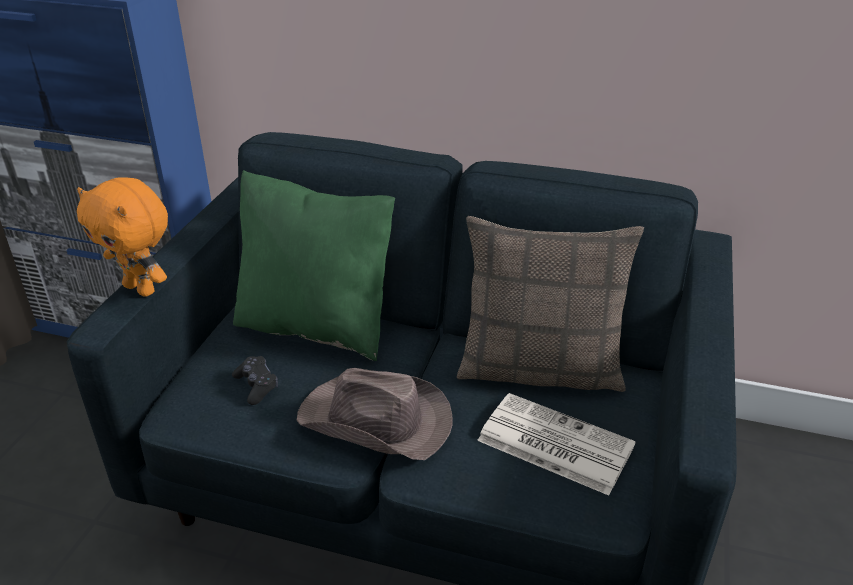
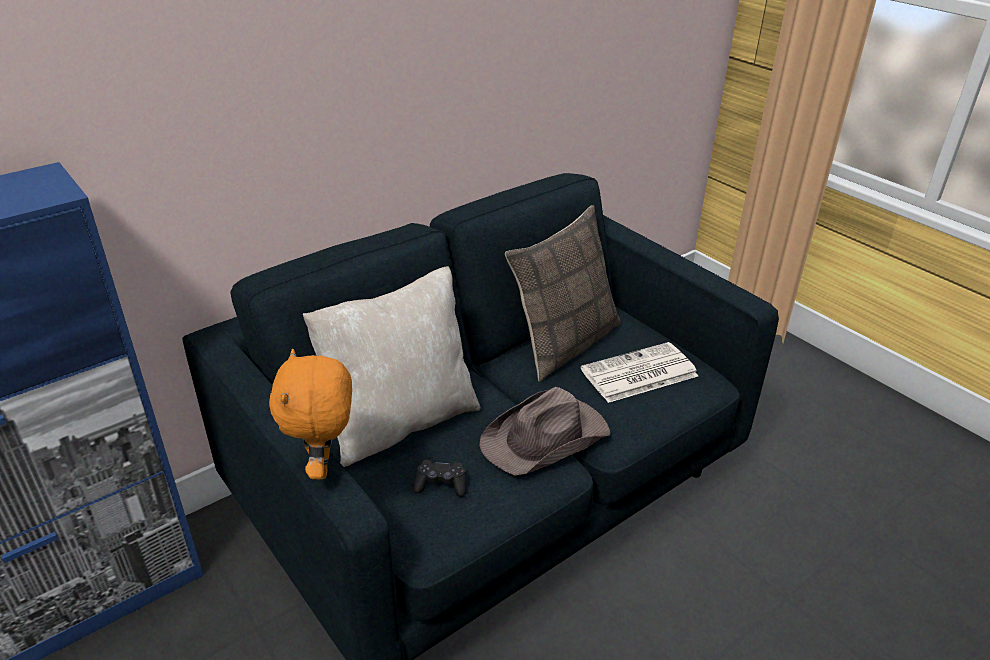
camera: 55 degrees left, 0 degrees up
(142, 289) = (324, 467): orange plush toy -> orange plush toy turned 105 degrees clockwise
(316, 326) = (400, 421): green pillow -> beige pillow

